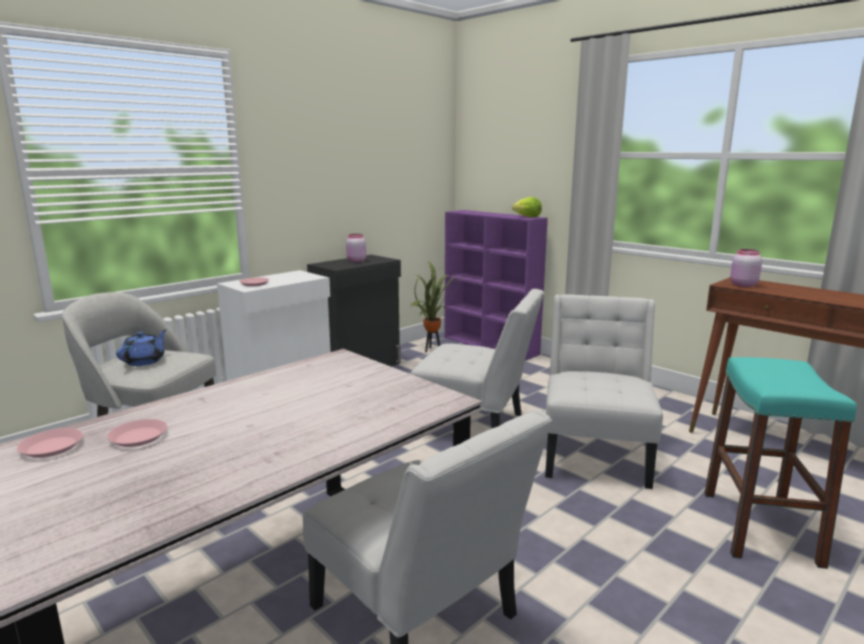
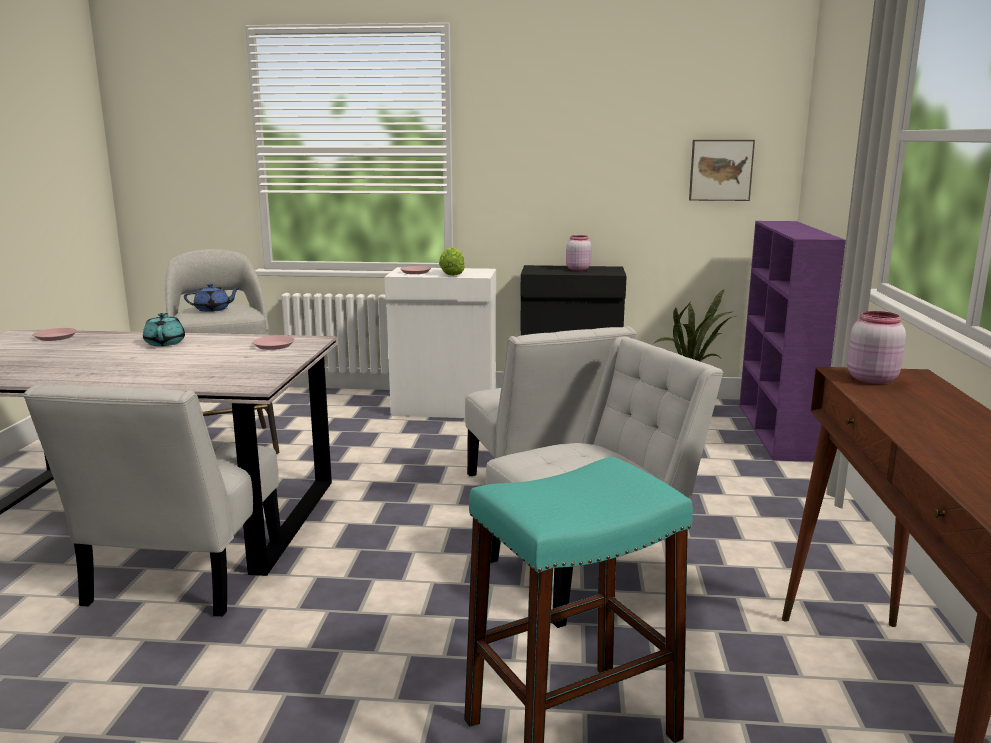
camera: 50 degrees right, 0 degrees up
(138, 437) = (87, 345): pink plate -> pink plate (274, 346)
(222, 403) = (165, 343): none -> turquoise teapot
(418, 178) = (720, 170): none -> picture
(527, 217) = (820, 236): lettuce -> lettuce (452, 274)

